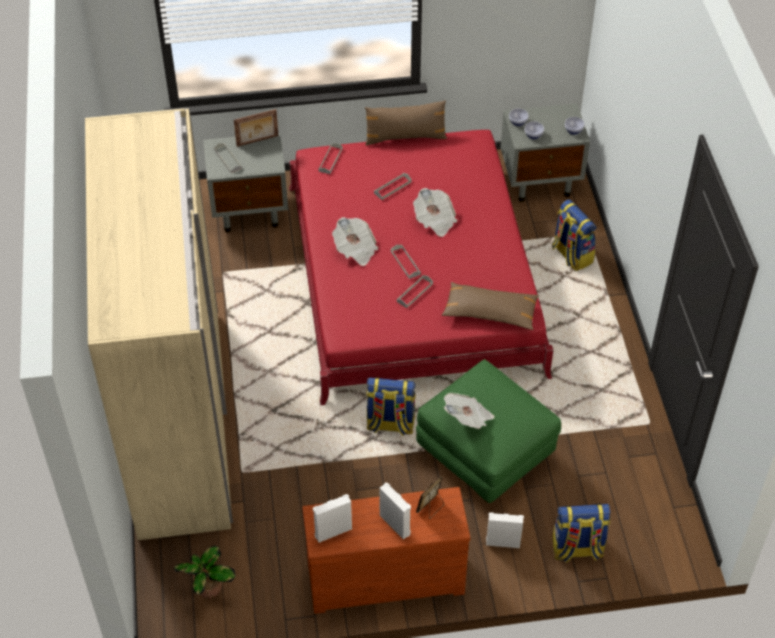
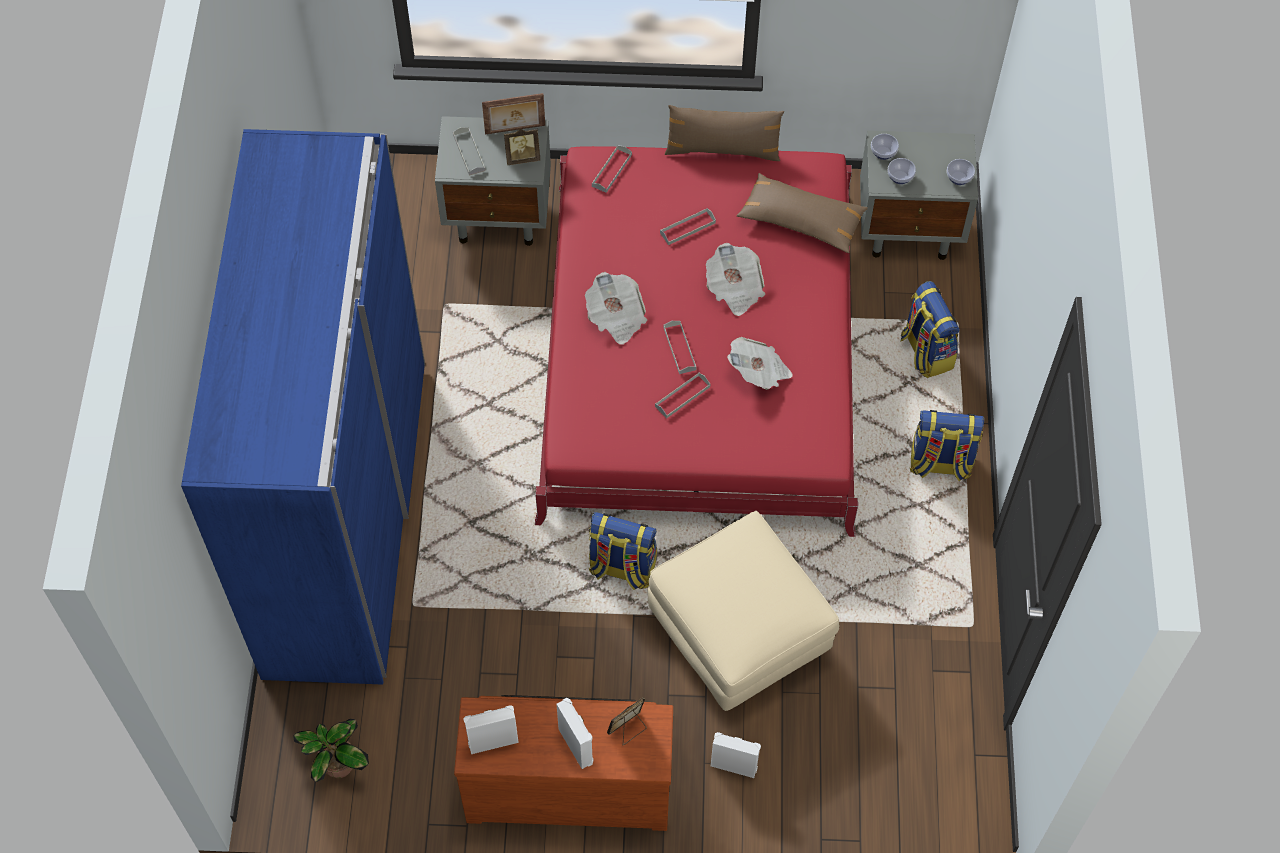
camera: 10 degrees right, 10 degrees up
(178, 420) = (345, 516): beige wardrobe -> blue wardrobe
(266, 157) = (522, 157): none -> picture frame
(468, 418) = (712, 599): newspaper -> newspaper (759, 373)
(485, 454) = (739, 634): green ottoman -> beige ottoman
(490, 312) = (779, 442): brown pillow -> brown pillow (801, 220)
(577, 549) = (830, 793): backpack -> backpack (939, 464)

